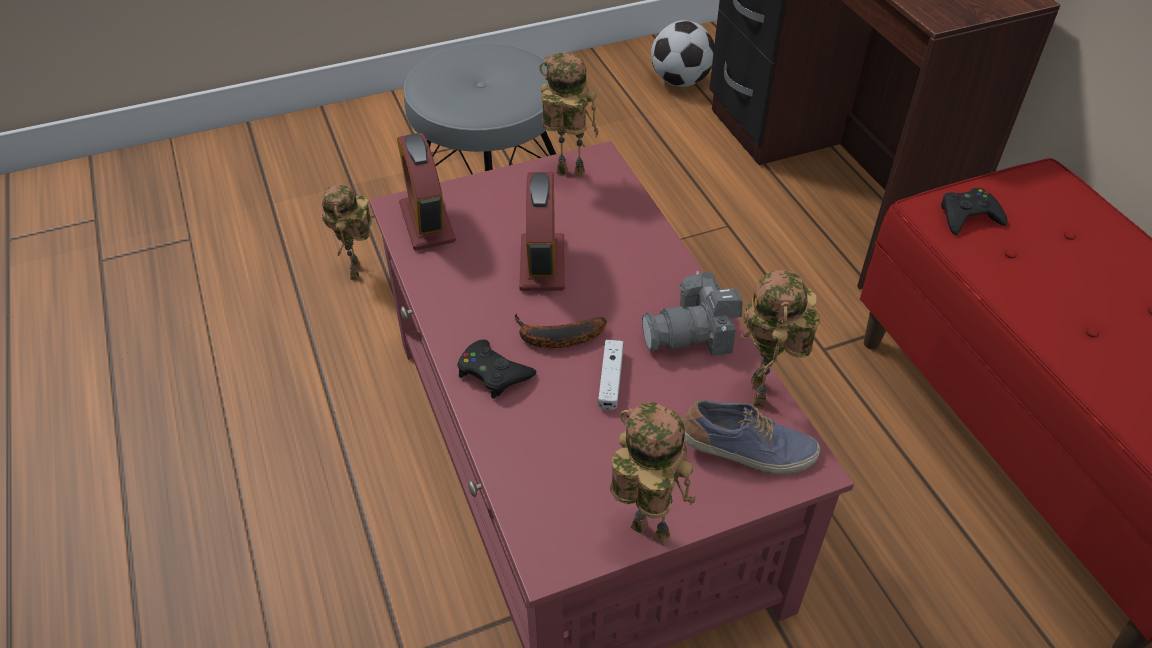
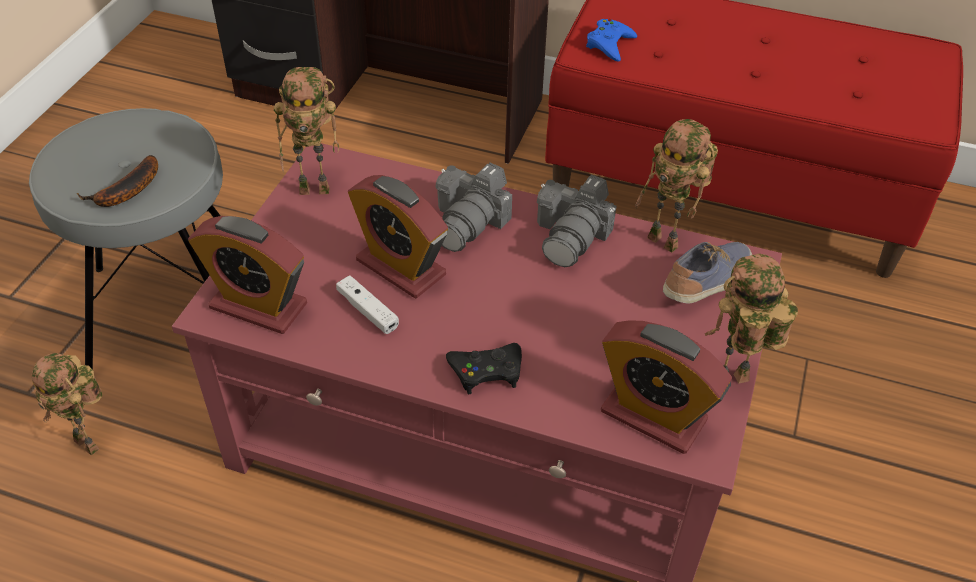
camera: 50 degrees left, 0 degrees up
(554, 501) = (653, 416): none -> alarm clock
(555, 338) = (491, 312): banana -> banana (125, 192)
(567, 174) = (316, 188): toy robot -> toy robot turned 150 degrees counterclockwise
(610, 380) = (568, 308): white game controller -> white game controller (367, 311)
(633, 269) = (470, 222): none -> camera
(680, 81) = (177, 88): football -> none
(968, 216) = (609, 44): black game controller -> blue game controller

